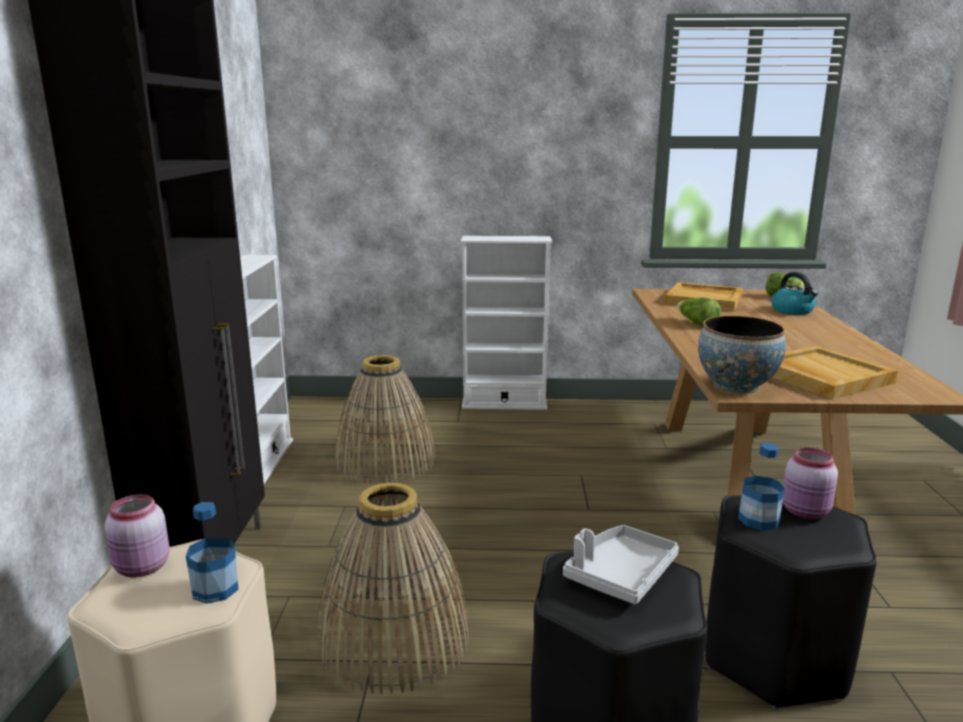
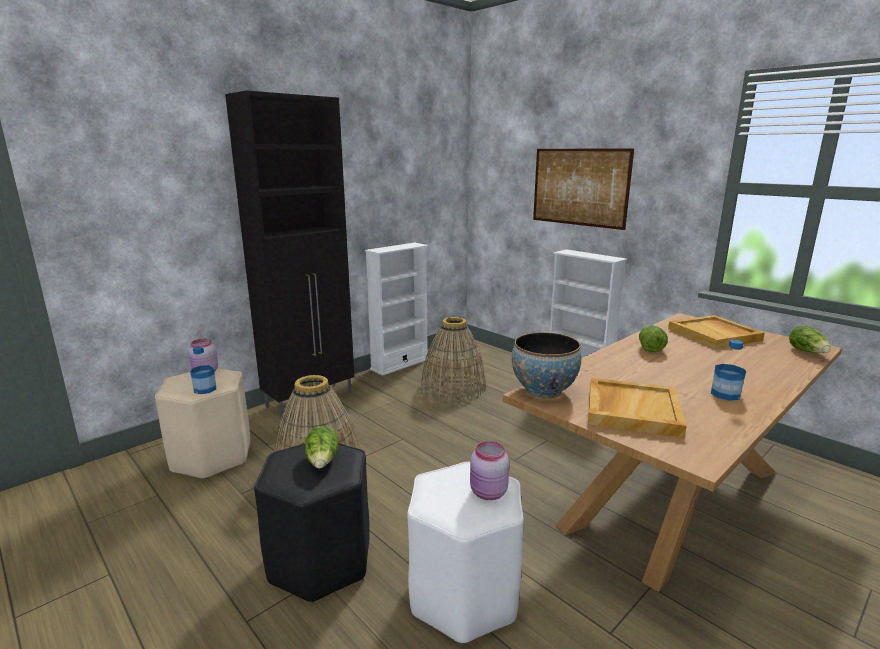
camera: 45 degrees right, 0 degrees up
(473, 150) = (579, 187): none -> picture
(620, 574) = (323, 461): grey tray -> lettuce
(758, 520) = (449, 480): bottle -> bottle (725, 394)
(773, 657) = (464, 595): black stool -> white stool
(793, 311) = (777, 363): kettle -> none

